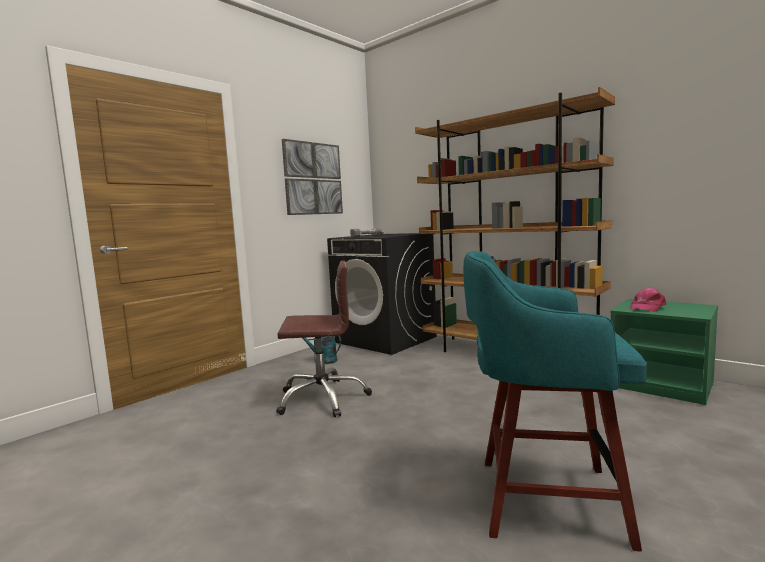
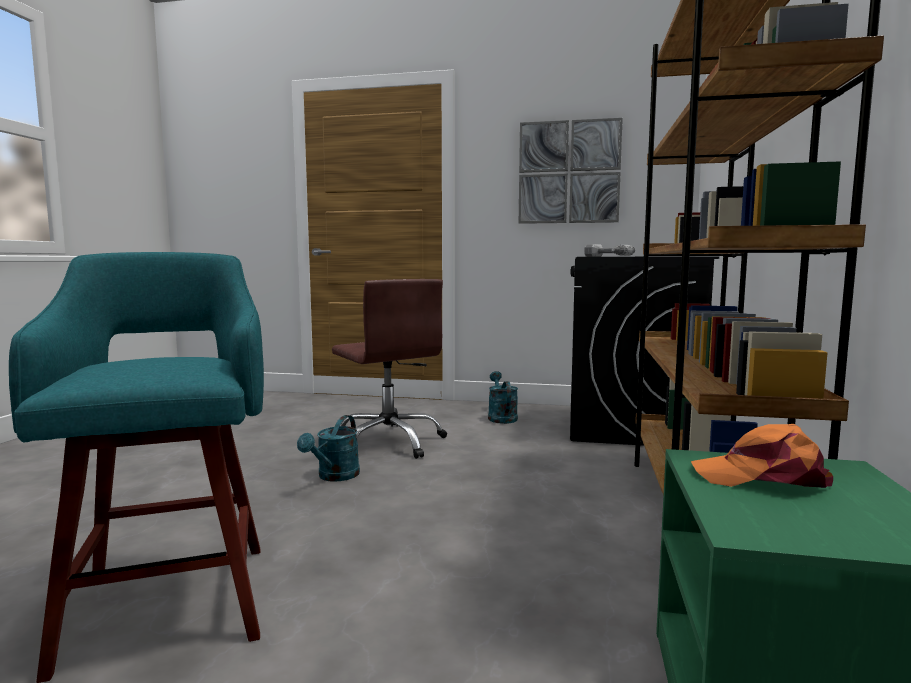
camera: 60 degrees right, 0 degrees up
(374, 425) = (334, 477): none -> turquoise watering can
(646, 307) = (762, 477): pink cap -> orange cap

